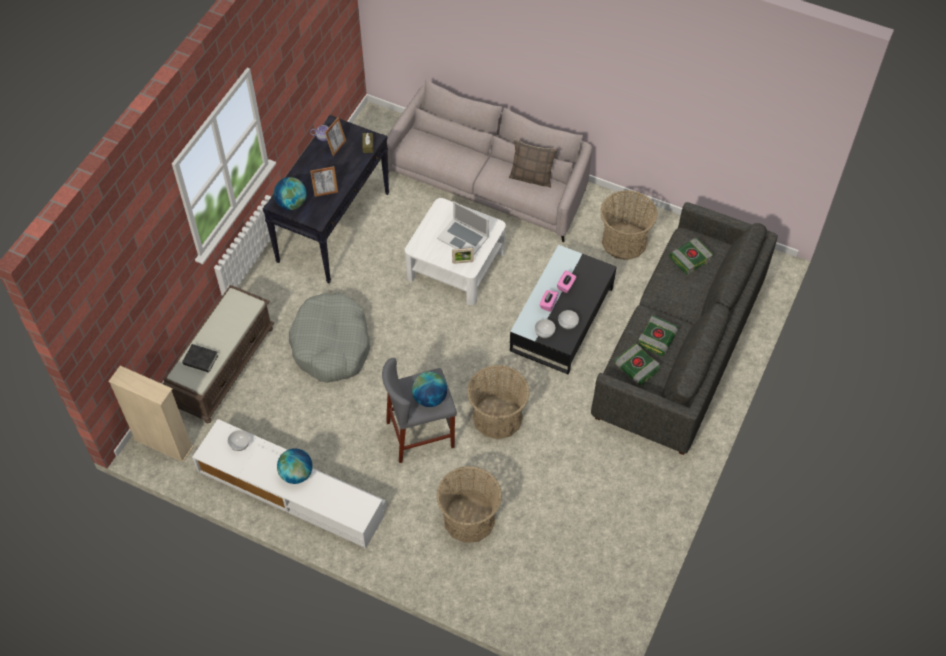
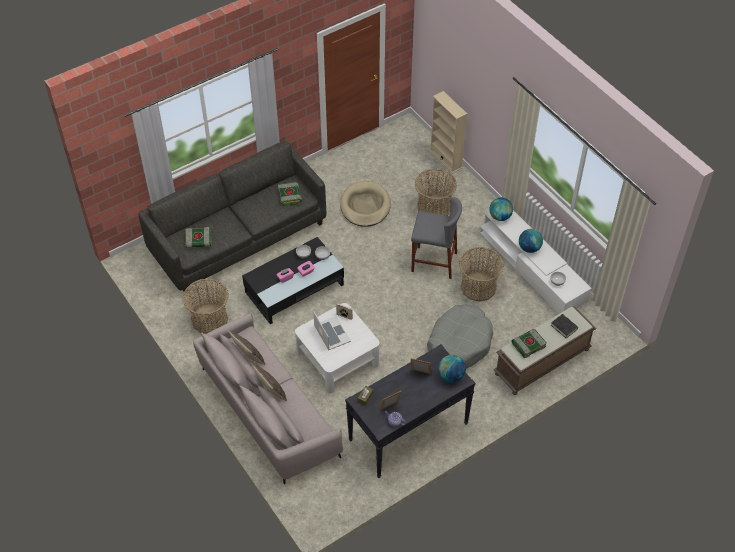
camera: 150 degrees left, 5 degrees down
(163, 443) = (604, 330): beige bookcase -> beige bookcase (445, 159)
(429, 398) = (430, 220): globe -> globe (500, 217)
(483, 157) = (270, 391): none -> pillow
(497, 417) = (380, 251): basket -> basket (478, 287)
(560, 473) = (365, 206): none -> beige dog bed
(657, 339) = (263, 205): book -> book (528, 344)

